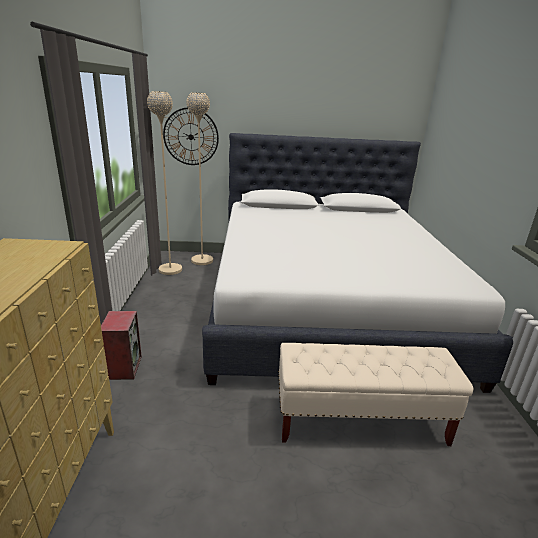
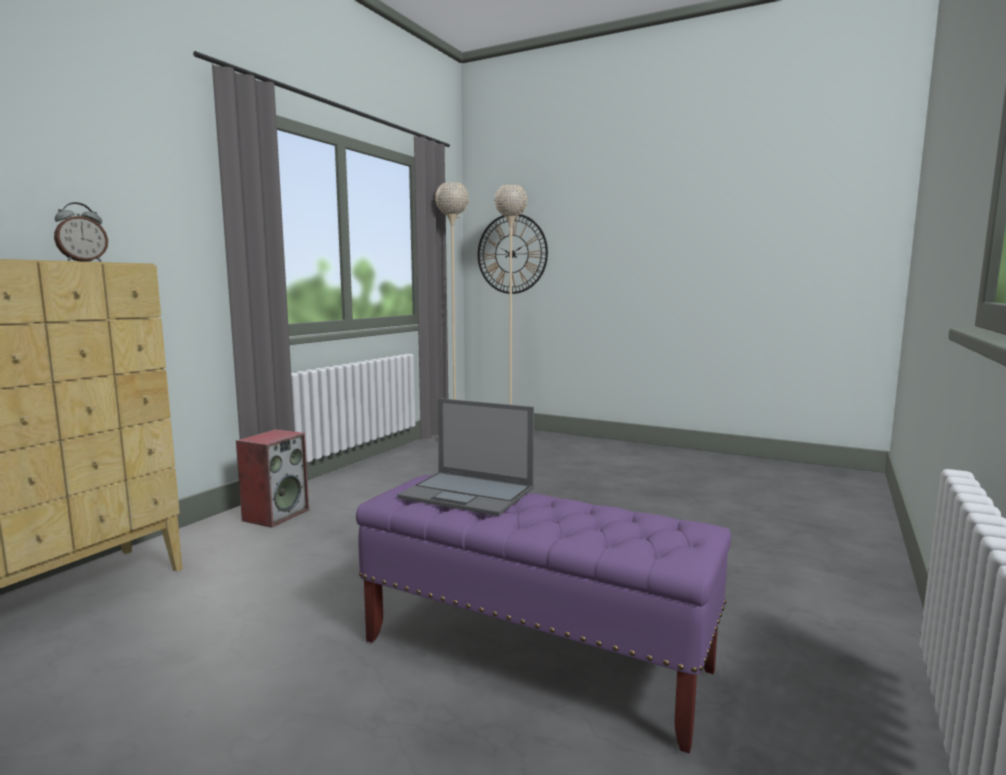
camera: 30 degrees right, 15 degrees down
(41, 256) = (83, 261): none -> alarm clock
(326, 305) = (654, 505): white bed -> none
(329, 356) = (468, 493): none -> laptop
(360, 421) = (534, 656): beige bench -> purple bench

